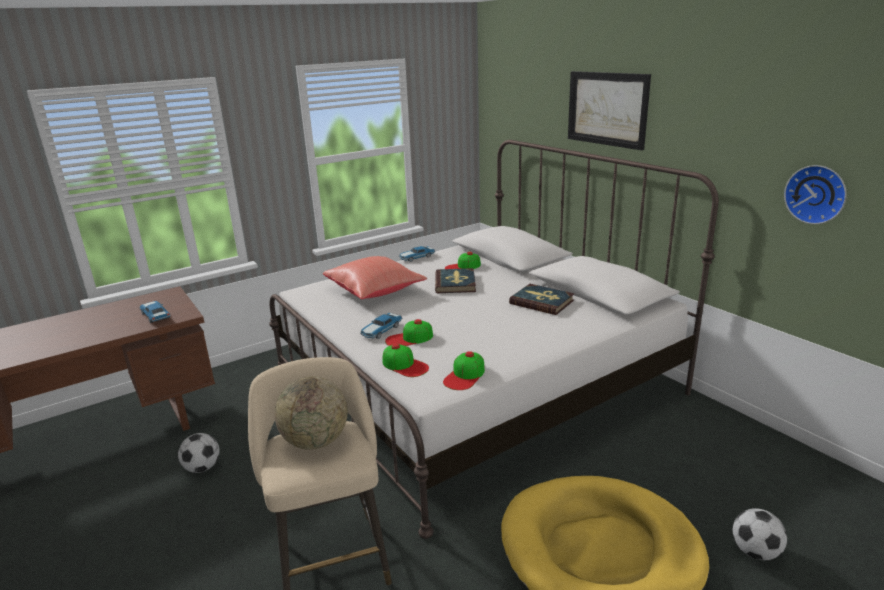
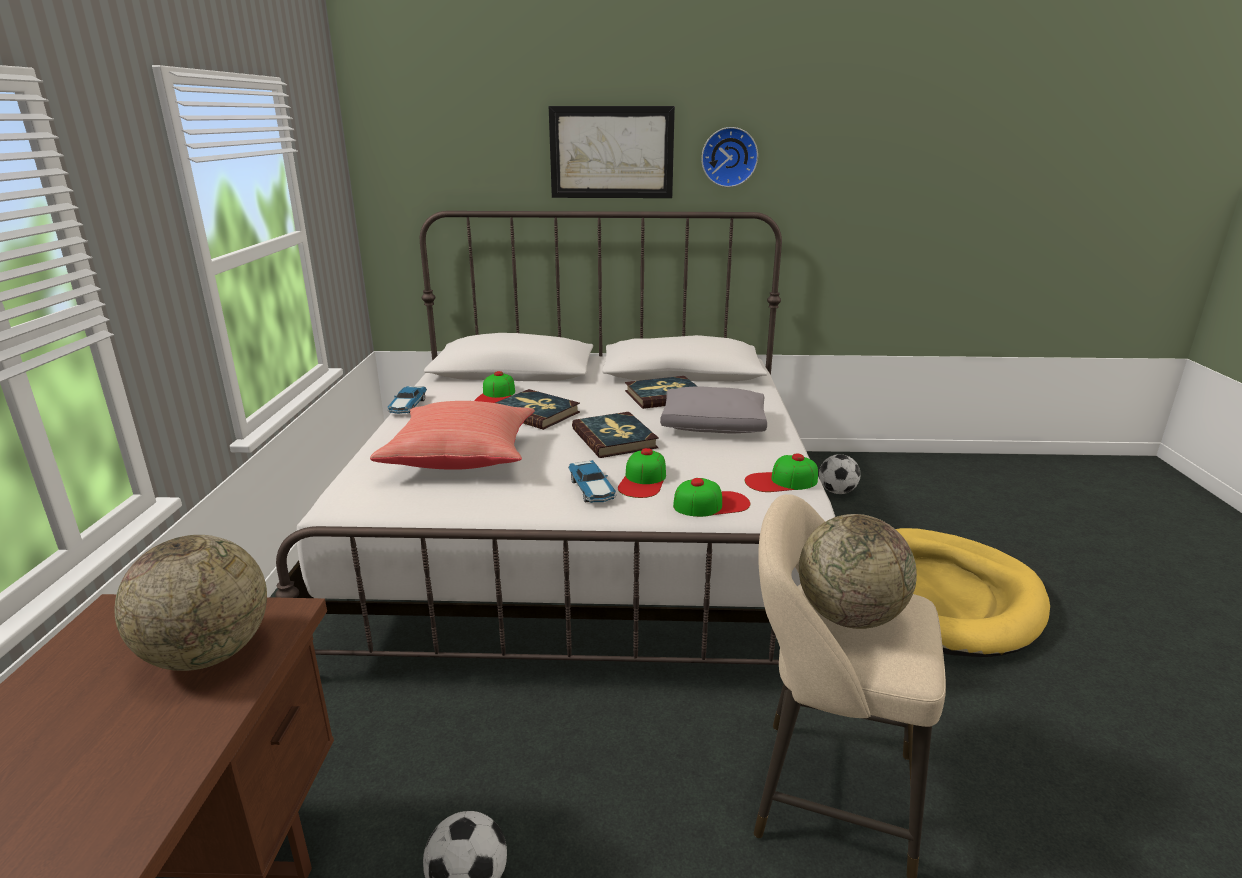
camera: 55 degrees left, 0 degrees up
(155, 316) = (208, 654): toy car -> globe
(453, 313) = (615, 438): none -> book
(465, 376) = (781, 481): cap -> cap turned 105 degrees clockwise
(520, 330) = (714, 425): none -> grey pillow
(755, 552) = (983, 532): football -> football (837, 491)
(816, 194) = (870, 214): wall clock -> wall clock (729, 157)

